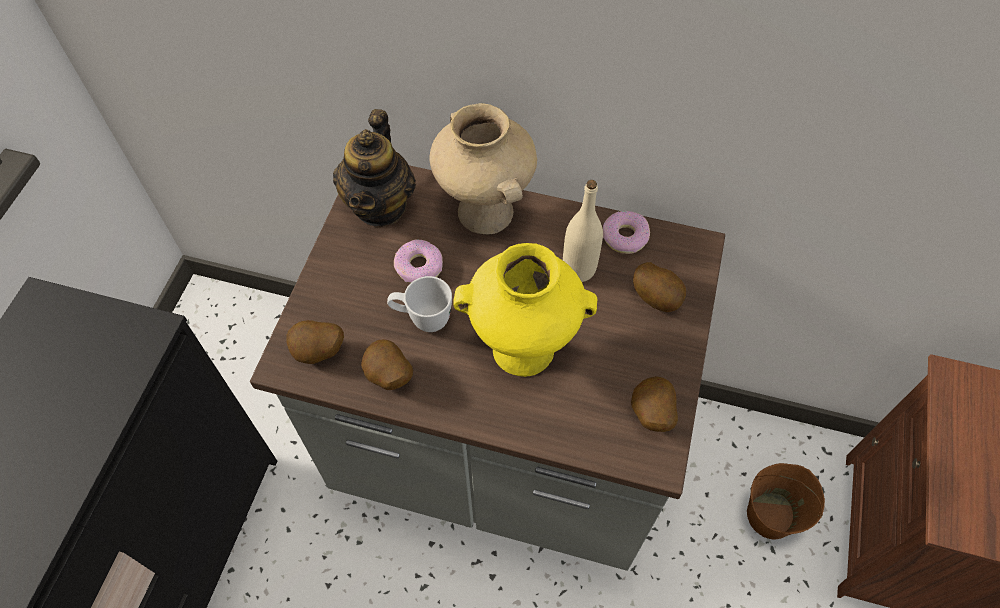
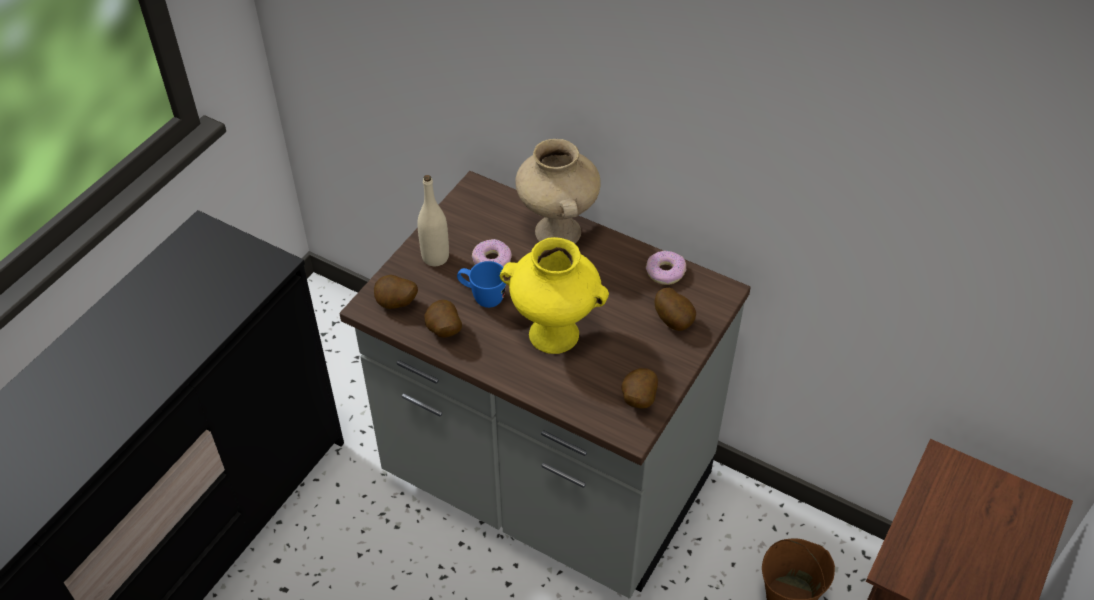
camera: 15 degrees right, 10 degrees down
(380, 205) = (476, 211): teapot -> none
(422, 319) = (482, 298): white mug -> blue mug
(579, 269) = (618, 288): beige bottle -> beige bottle (435, 257)

